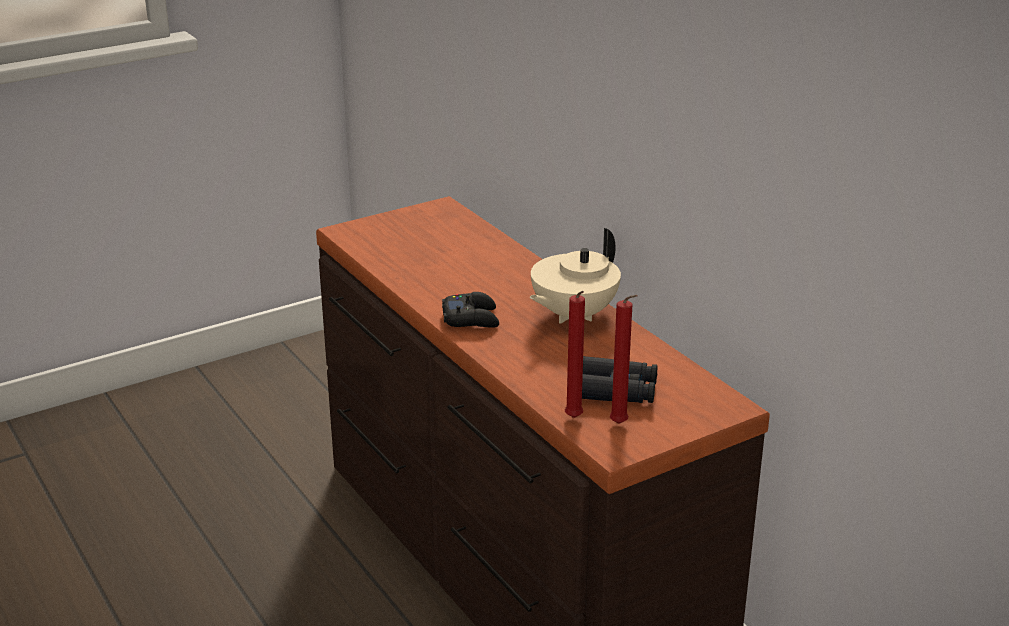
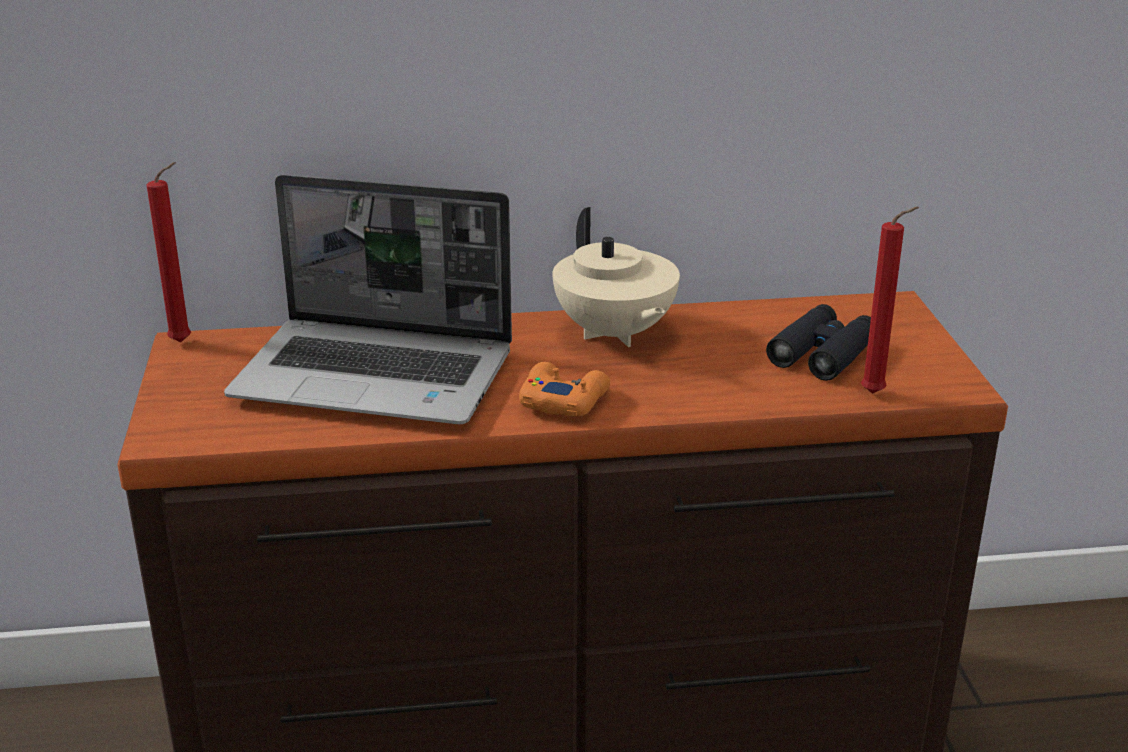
camera: 65 degrees left, 0 degrees up
(452, 261) = (378, 375): none -> laptop
(471, 318) = (563, 400): black game controller -> orange game controller
(620, 425) = (904, 370): red candle -> red candle (184, 342)

